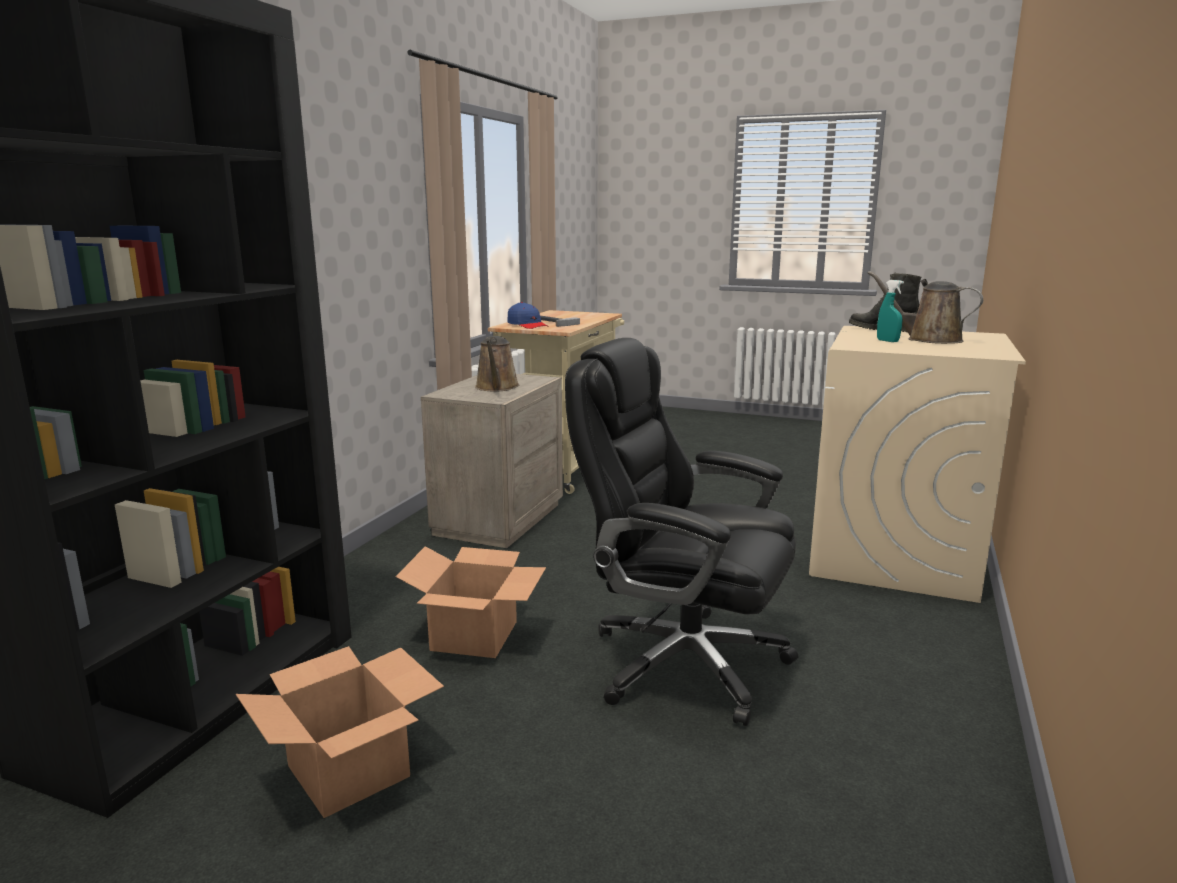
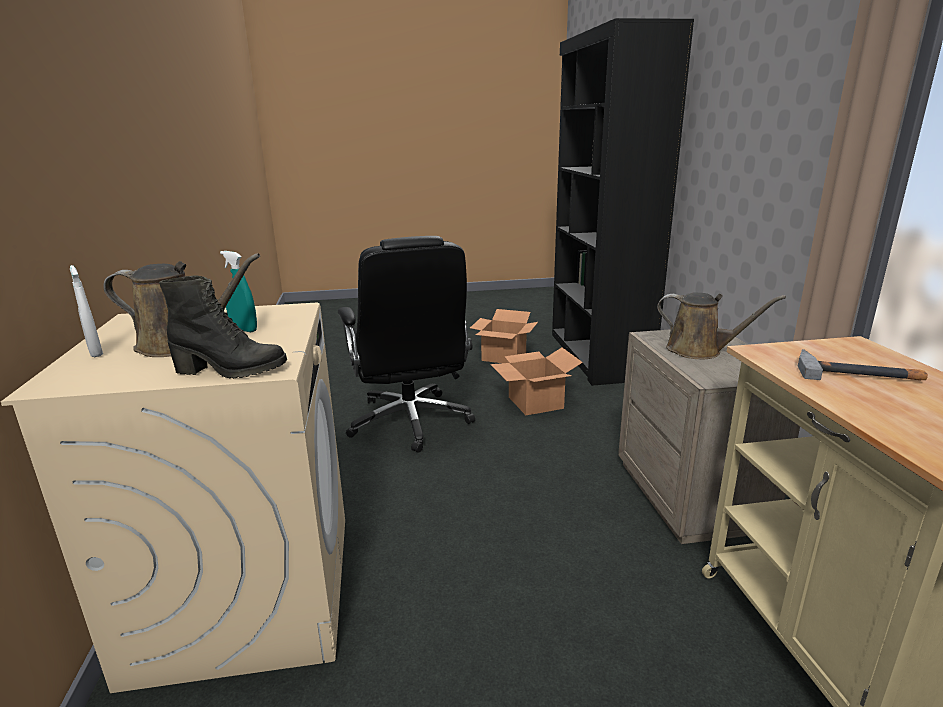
camera: 150 degrees right, 5 degrees up
(496, 387) = (699, 351): brown watering can -> brown watering can turned 150 degrees clockwise
(527, 325) = (845, 354): blue cap -> none
(682, 662) = (410, 422): black office chair -> black office chair turned 75 degrees clockwise
(988, 342) = (95, 353): none -> white spray bottle

